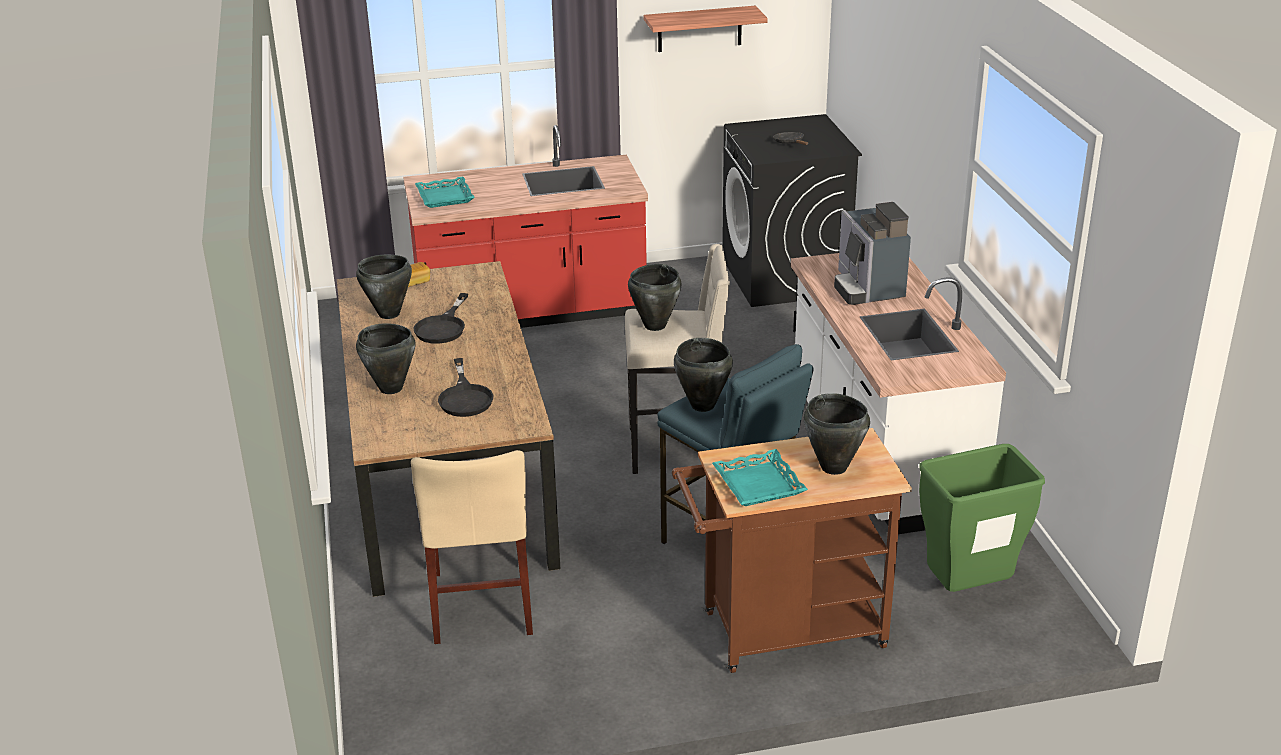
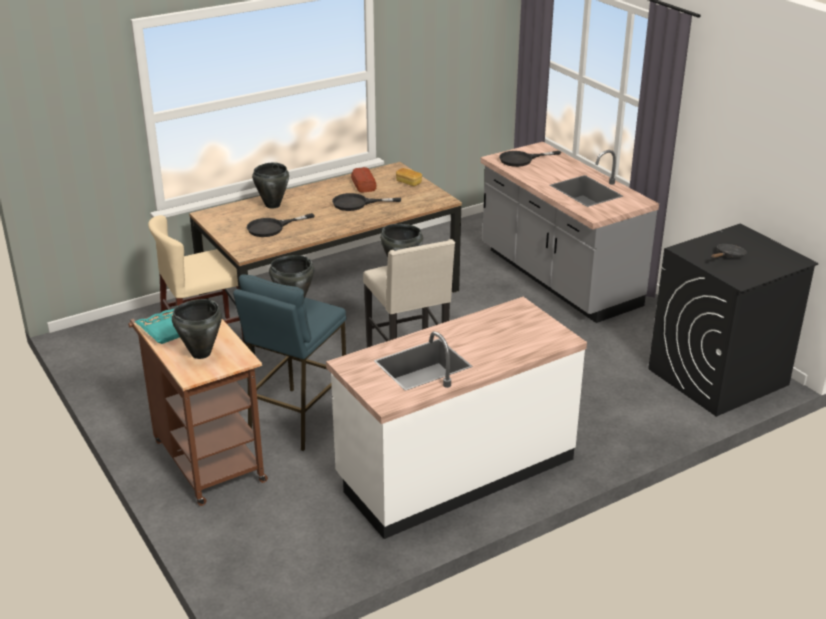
camera: 70 degrees right, 0 degrees up
(389, 314) = (363, 185): black cooking pot -> bread
(445, 197) = (521, 159): turquoise tray -> black frying pan
(531, 312) = (558, 278): red counter -> grey counter
(699, 29) = (746, 131): shelf -> none
(867, 288) = (492, 336): coffee machine -> none
(966, 590) = (283, 539): green trash can -> none

